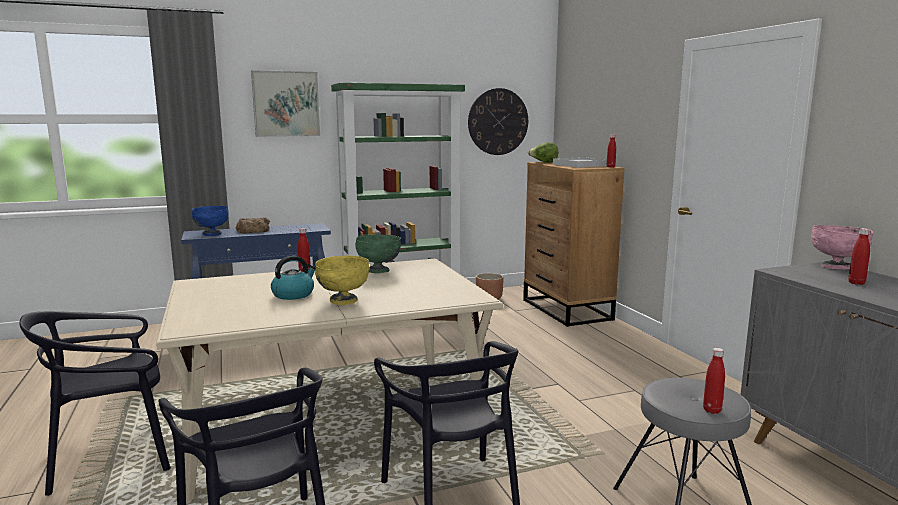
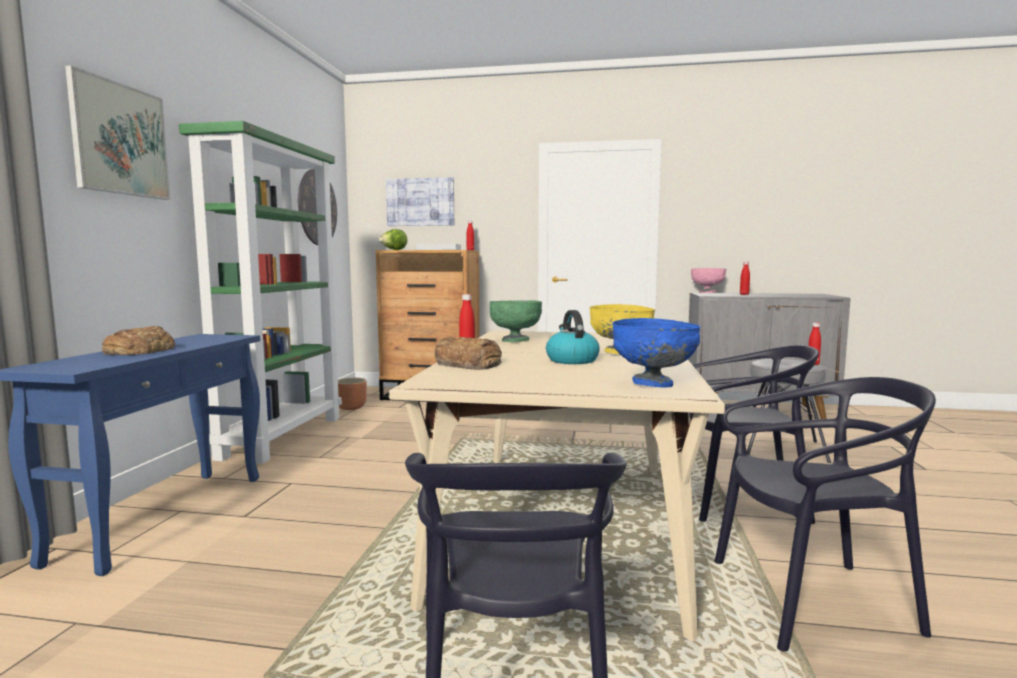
camera: 60 degrees left, 5 degrees down
(211, 234) = (92, 362): blue bowl -> blue bowl (653, 384)
(260, 278) = (468, 363): none -> bread
(593, 111) = (420, 202): none -> picture

